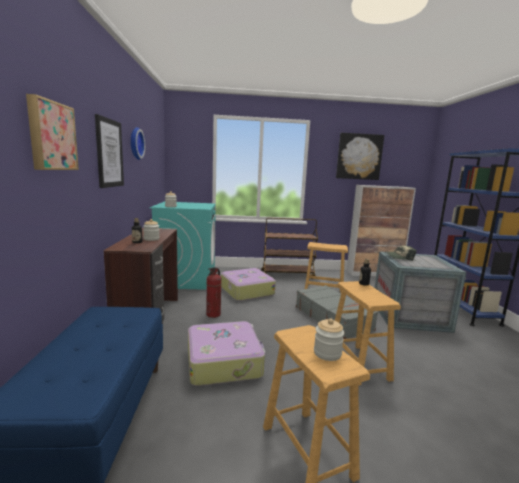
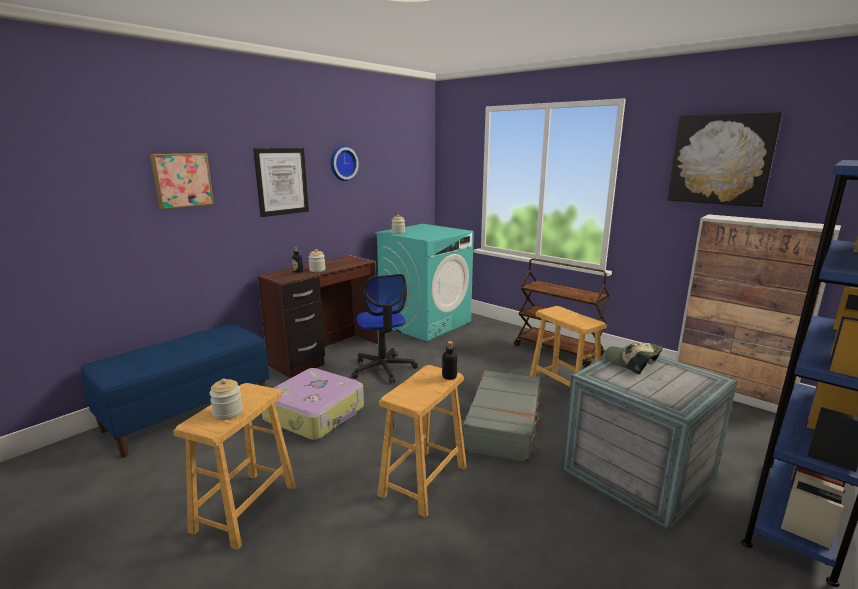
camera: 45 degrees right, 5 degrees up
(213, 314) = (383, 369): fire extinguisher -> office chair
(246, 291) = (463, 355): suitcase -> none

